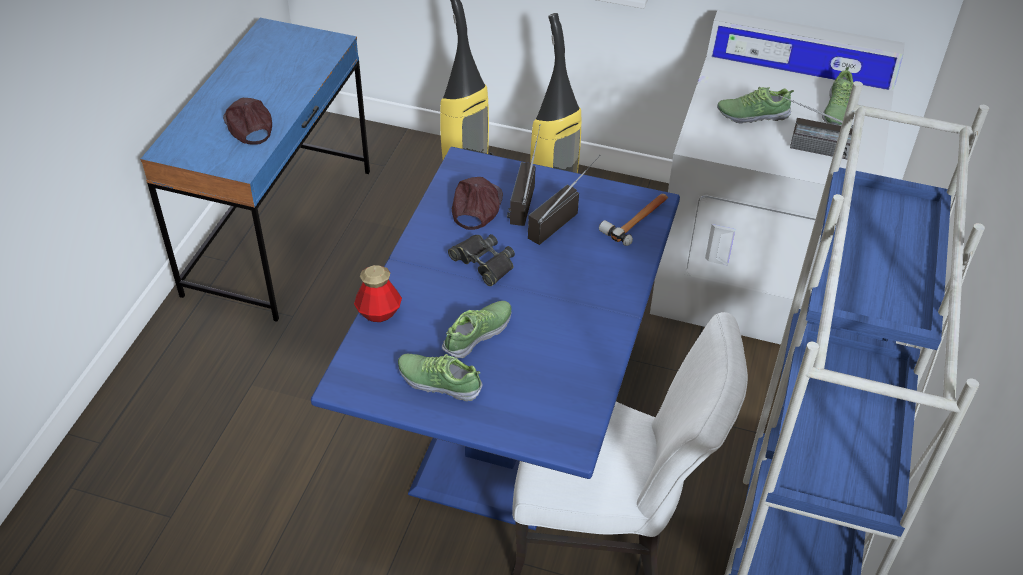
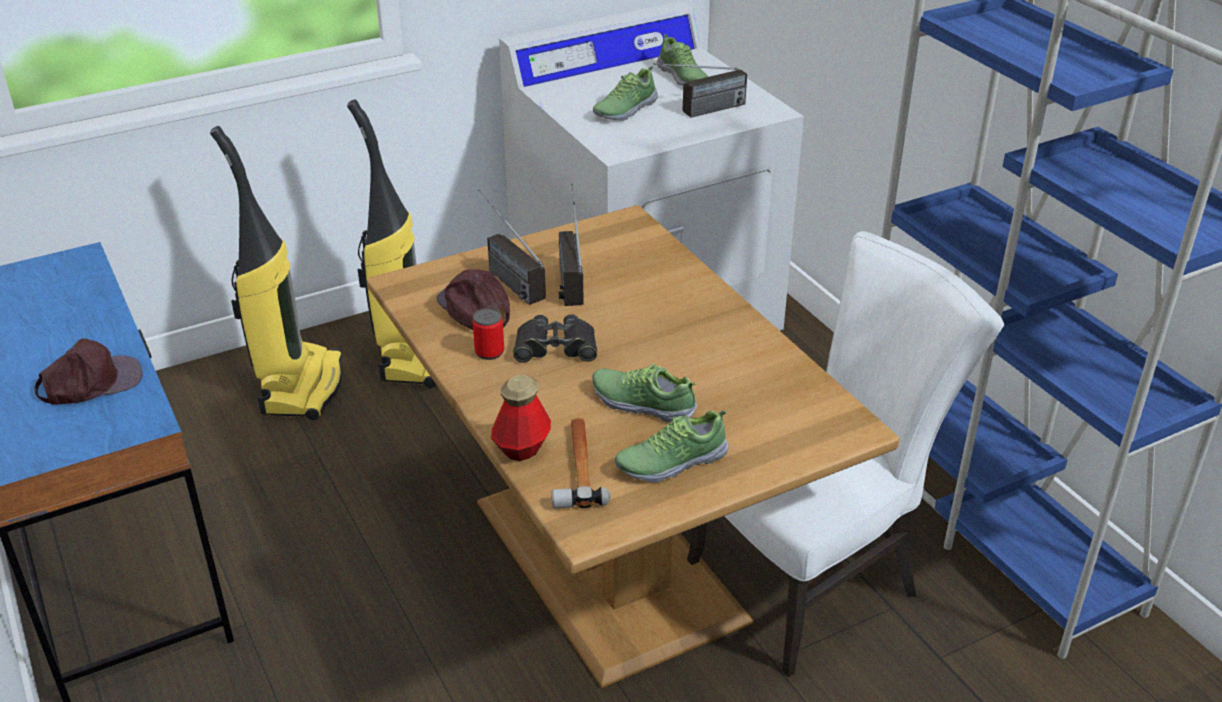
camera: 45 degrees left, 10 degrees down
(248, 126) = (90, 382): brown cap -> brown cap turned 135 degrees clockwise
(445, 240) = (489, 352): none -> can
(478, 334) = (643, 403): shoe -> shoe turned 60 degrees counterclockwise
(508, 425) = (611, 558): blue dining table -> brown dining table
(637, 219) = (634, 239): hammer -> hammer (578, 466)

